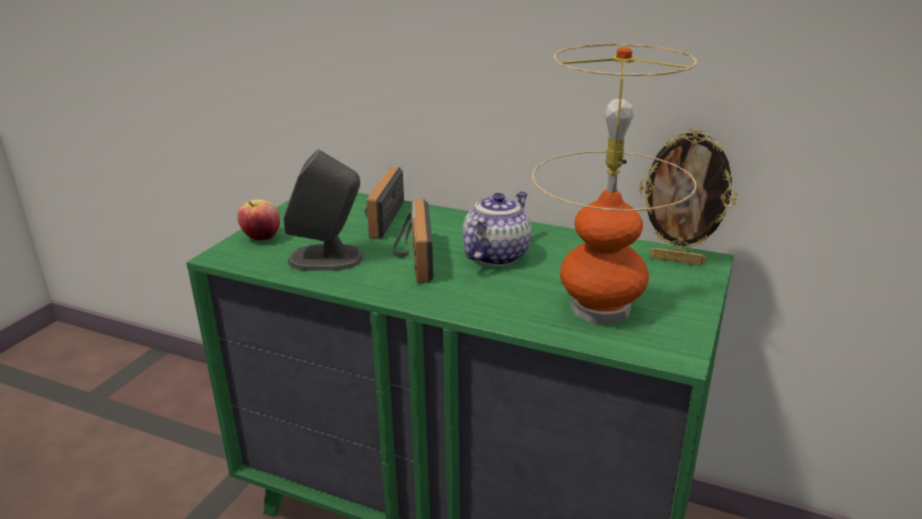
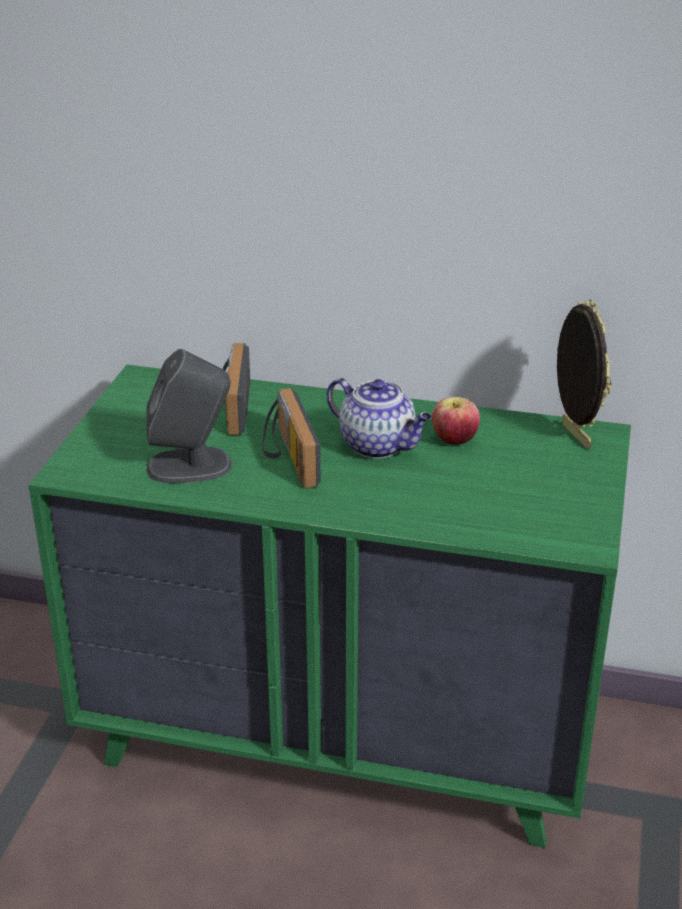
camera: 10 degrees left, 5 degrees up
(261, 237) = (101, 445): apple -> apple (454, 440)
(496, 255) = (379, 445): teapot -> teapot turned 105 degrees clockwise
(601, 309) = (505, 502): table lamp -> none
(677, 260) = (573, 436): picture frame -> picture frame turned 120 degrees counterclockwise

